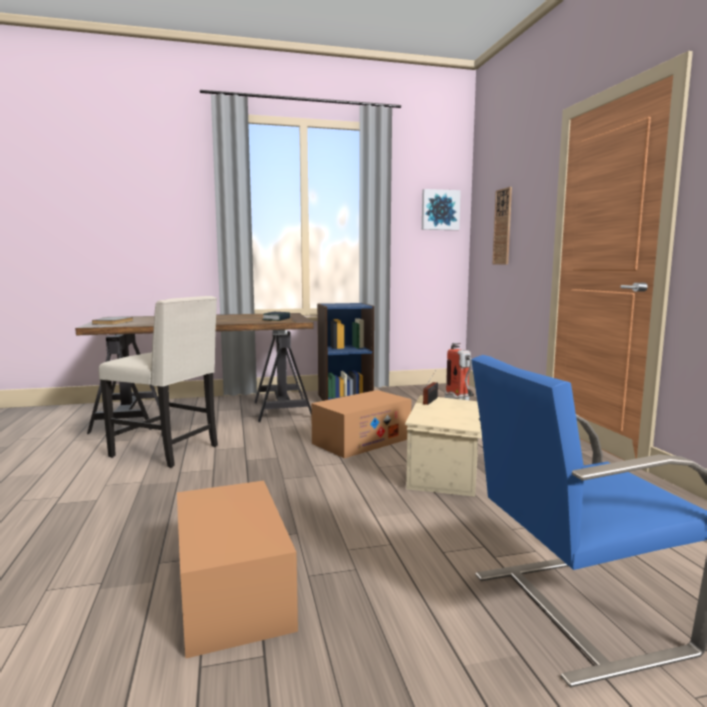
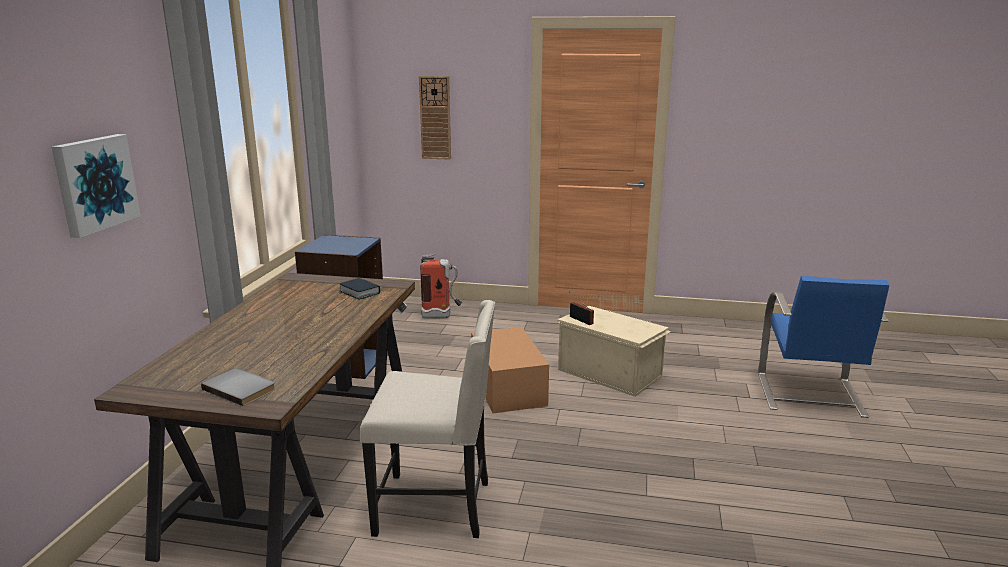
camera: 65 degrees left, 10 degrees up
(168, 451) = (436, 507): beige chair -> beige chair turned 45 degrees clockwise
(232, 589) = (770, 498): cardboard box -> none
(440, 210) = (340, 93): picture -> picture (94, 183)

